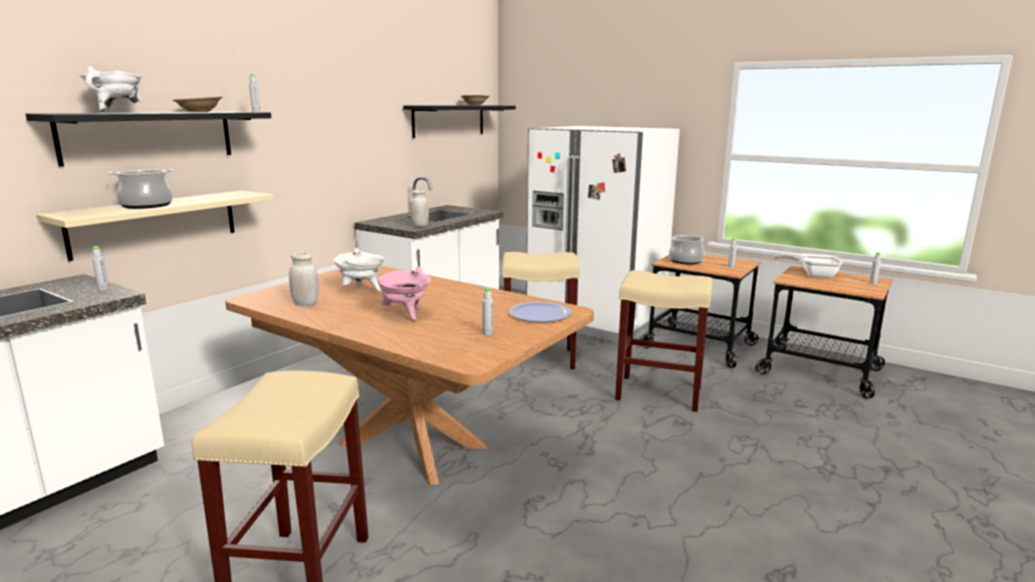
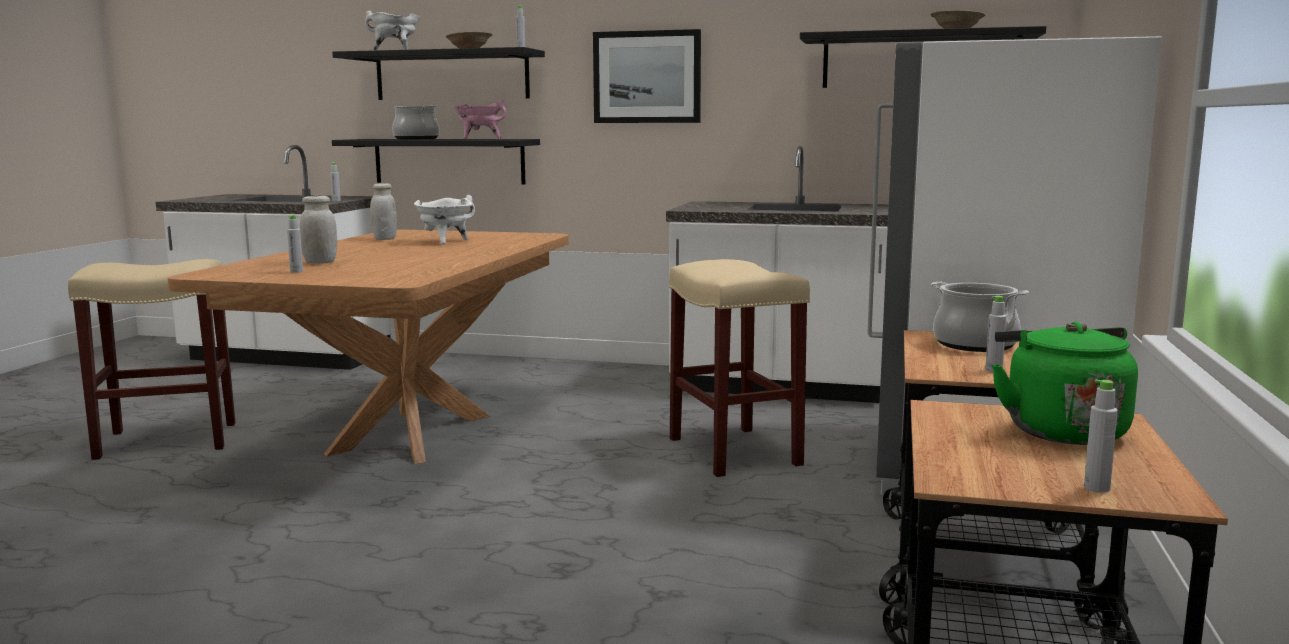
camera: 70 degrees right, 5 degrees down
(155, 223) = (449, 161): beige shelf -> black shelf
(318, 133) = (647, 77): none -> picture
(405, 314) = (358, 254): pink cooking pot -> pink cooking pot (479, 139)
(420, 225) = (709, 209): white jar -> white jar (320, 262)
(539, 314) = (378, 276): plate -> none
(657, 393) = (674, 542): beige stool -> none
(813, 275) = (1060, 430): frying pan -> green kettle

